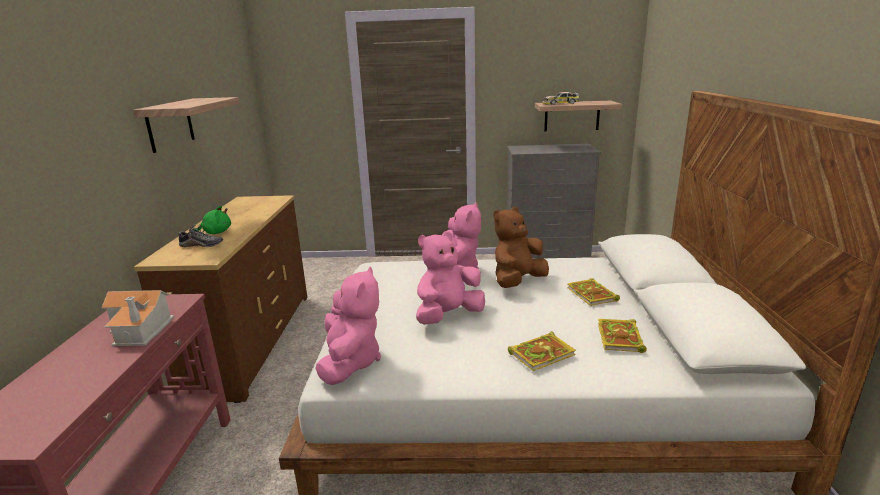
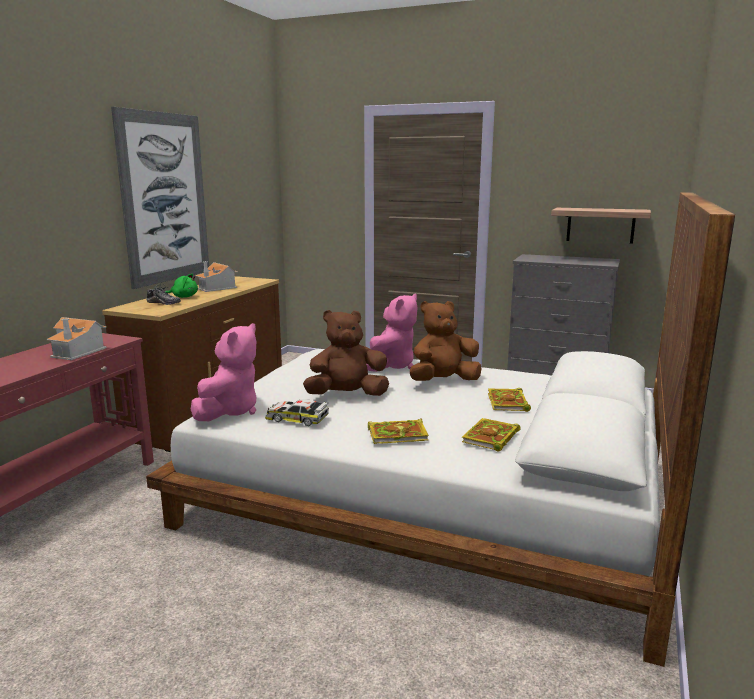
camera: 20 degrees right, 5 degrees down
(170, 124) = (164, 198): shelf -> picture
(240, 214) = (217, 287): none -> toy house
(448, 316) = (347, 396): pink plush toy -> brown plush toy
(560, 103) = (580, 209): toy car -> toy car (297, 419)

